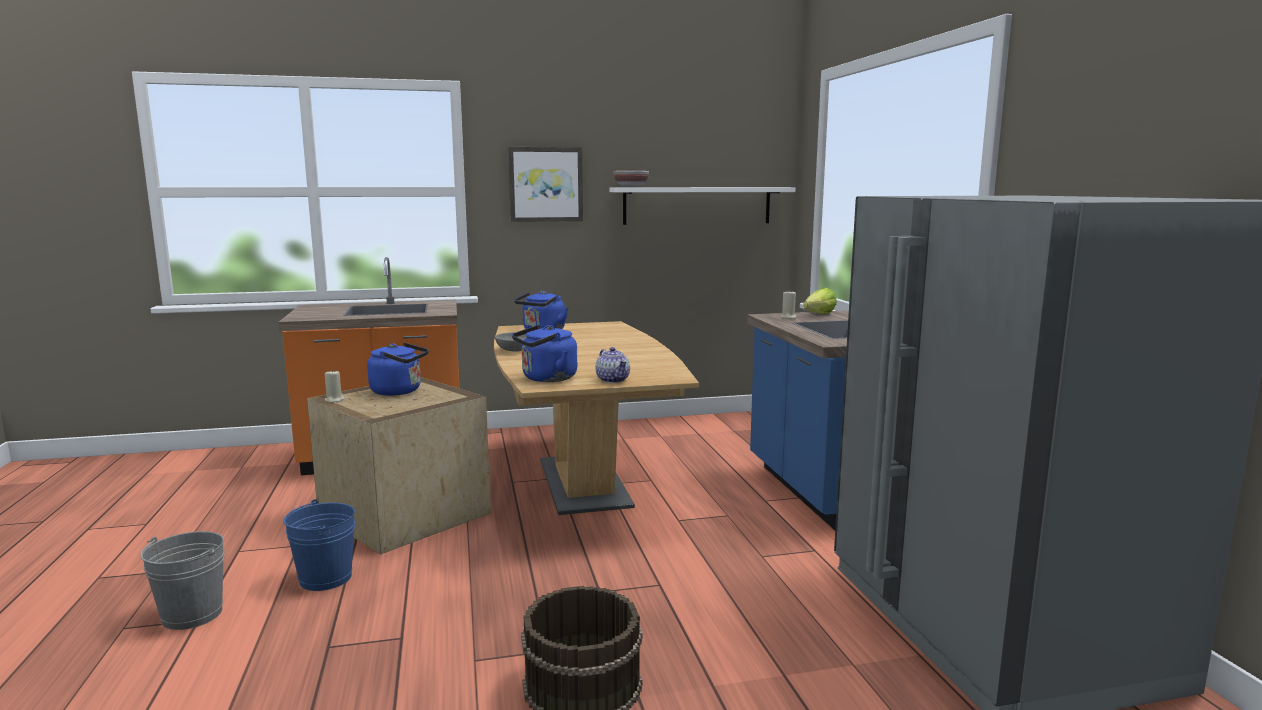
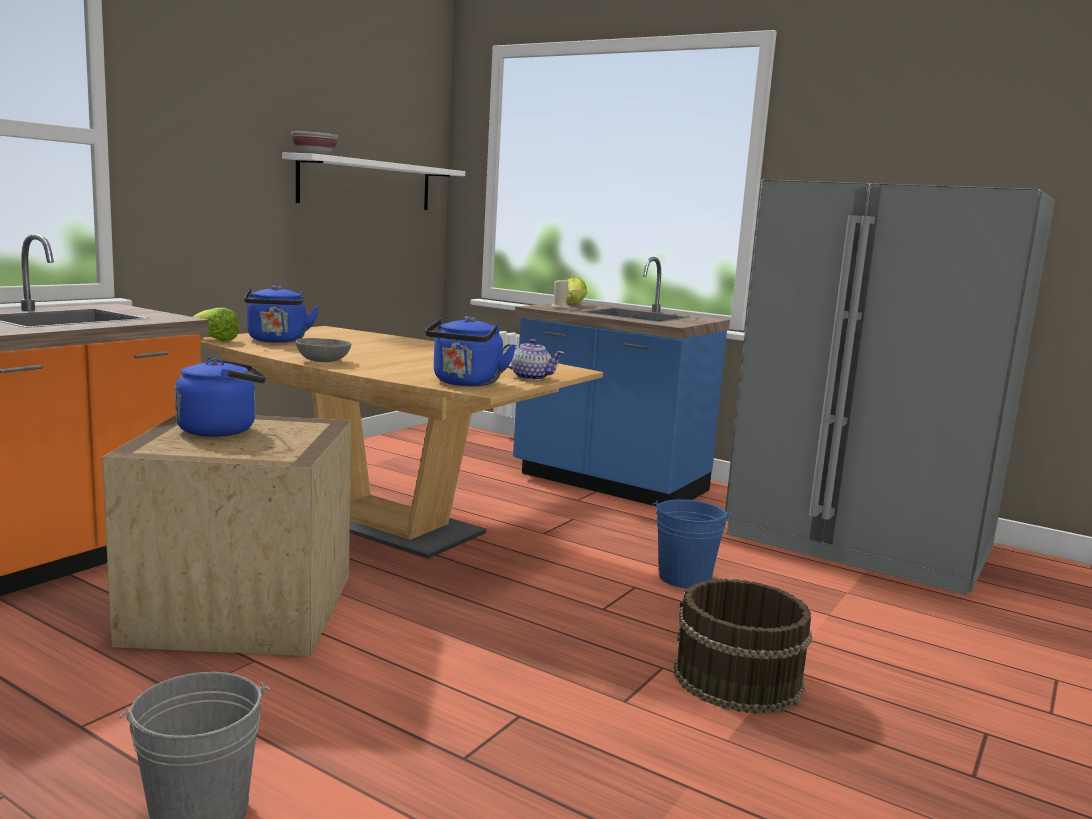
camera: 45 degrees left, 0 degrees up
(325, 578) = (298, 703): blue bucket -> blue bucket (684, 578)
(334, 400) = (160, 452): beige candle -> none
(508, 327) = (212, 339): none -> lettuce
(546, 184) = (211, 140): picture -> none

